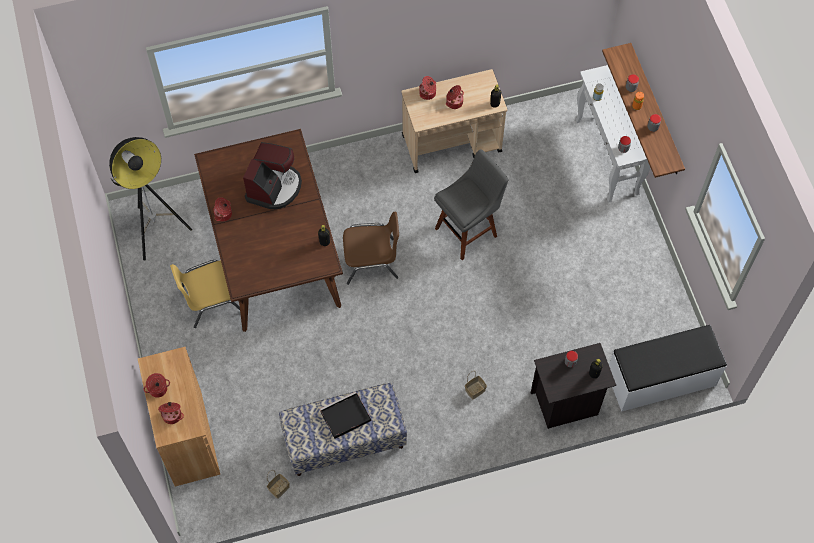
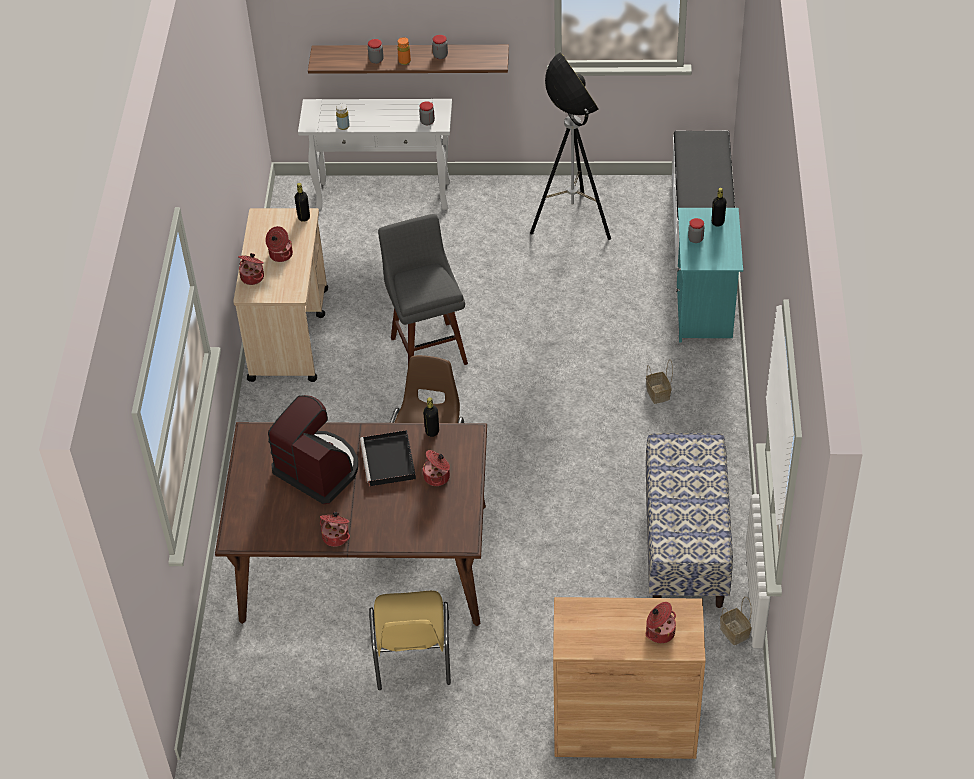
camera: 70 degrees left, 15 degrees down
(157, 230) = (265, 701): floor lamp -> floor lamp (571, 222)
(158, 389) = (613, 642): cooking pot -> cooking pot (437, 477)
(344, 416) = (683, 492): black tray -> black tray (389, 461)
(566, 403) = (705, 313): black nightstand -> turquoise nightstand

